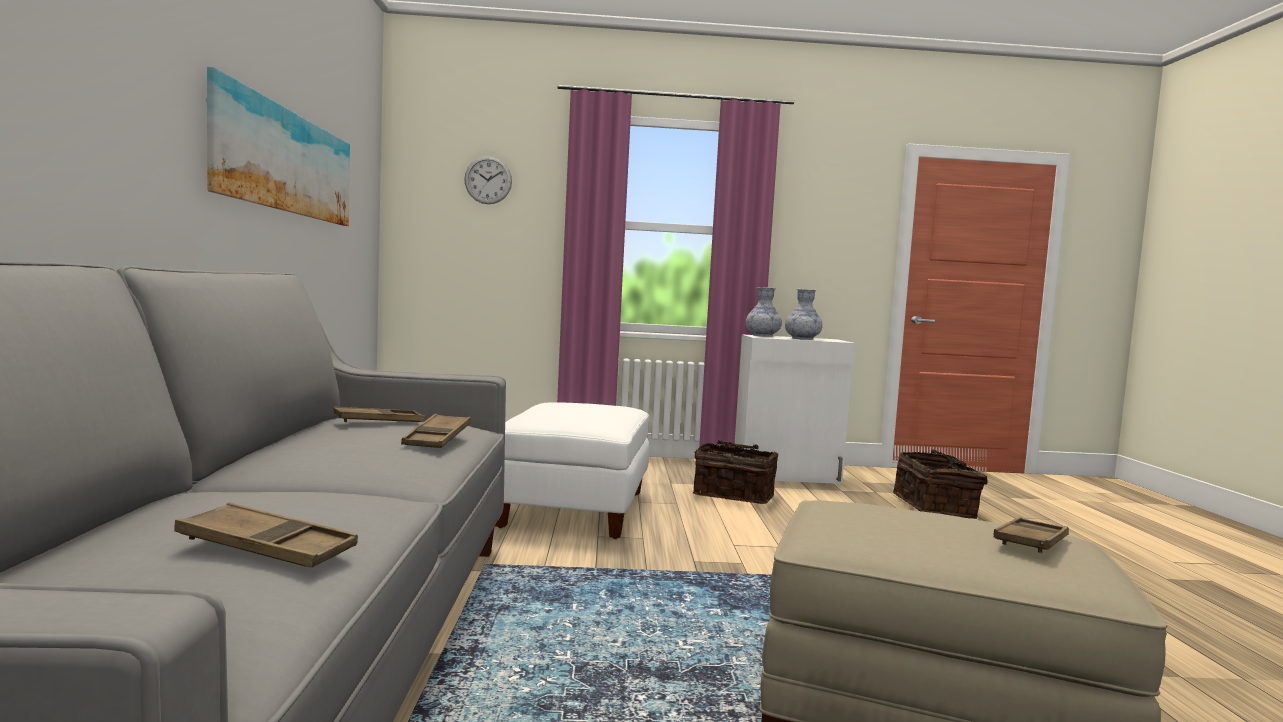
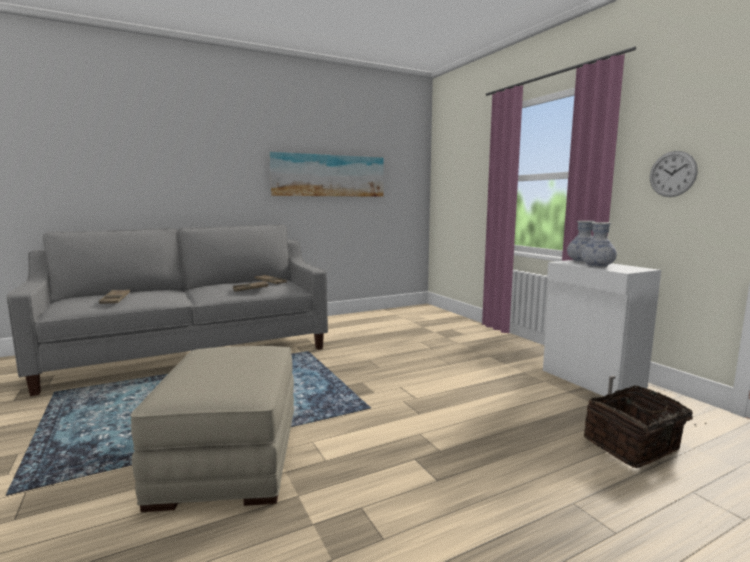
camera: 65 degrees right, 5 degrees up
(488, 180) = (465, 159): wall clock -> wall clock (672, 174)
(575, 510) = (398, 348): white ottoman -> none
(734, 495) = (498, 374): basket -> none
(1031, 542) = (221, 382): brown tray -> none

